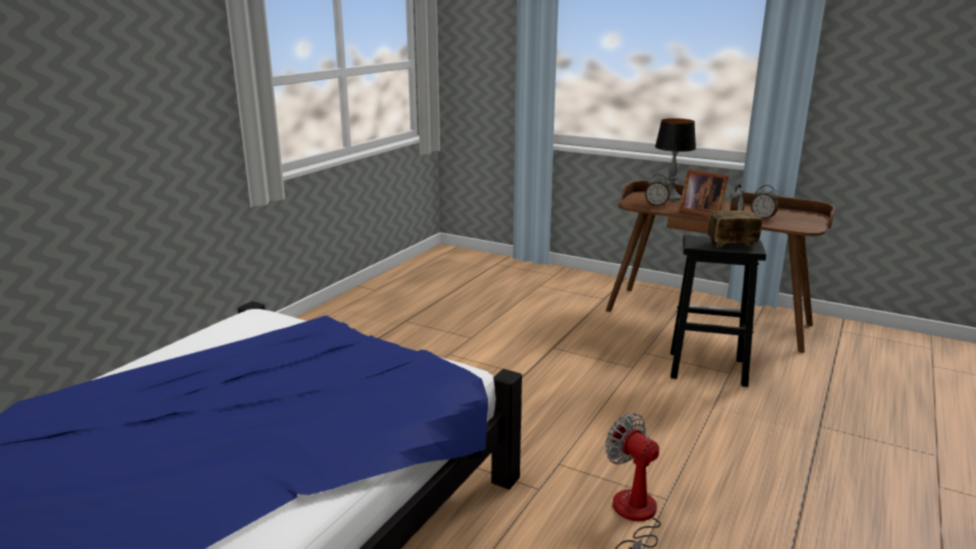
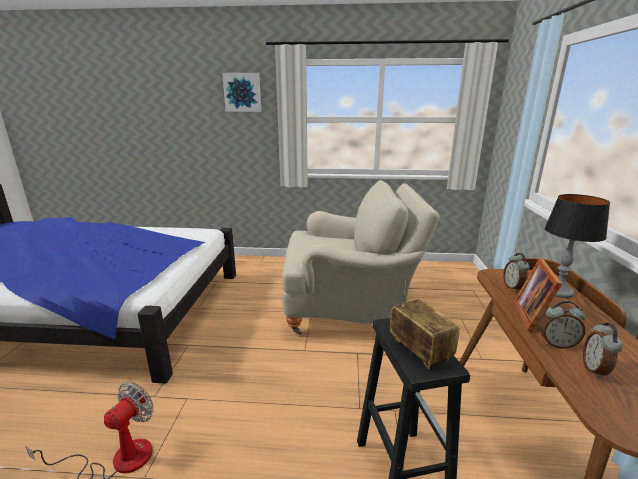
camera: 65 degrees right, 0 degrees up
(156, 41) = (242, 92): none -> picture
(464, 329) = (350, 308): none -> beige armchair

